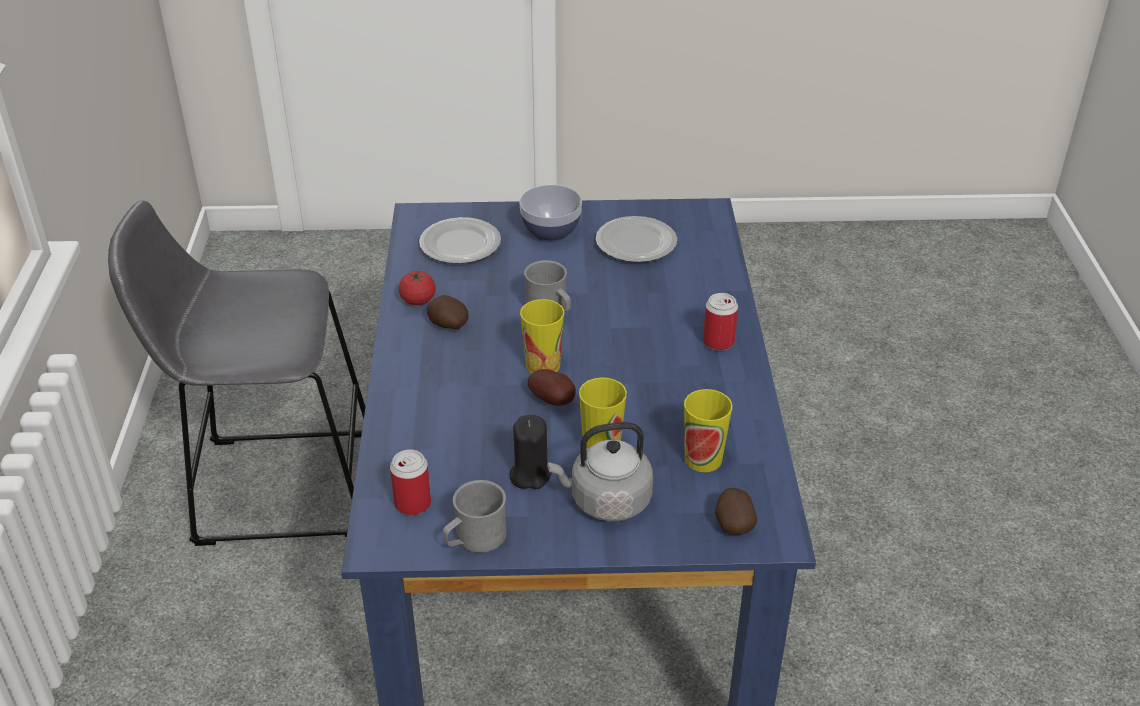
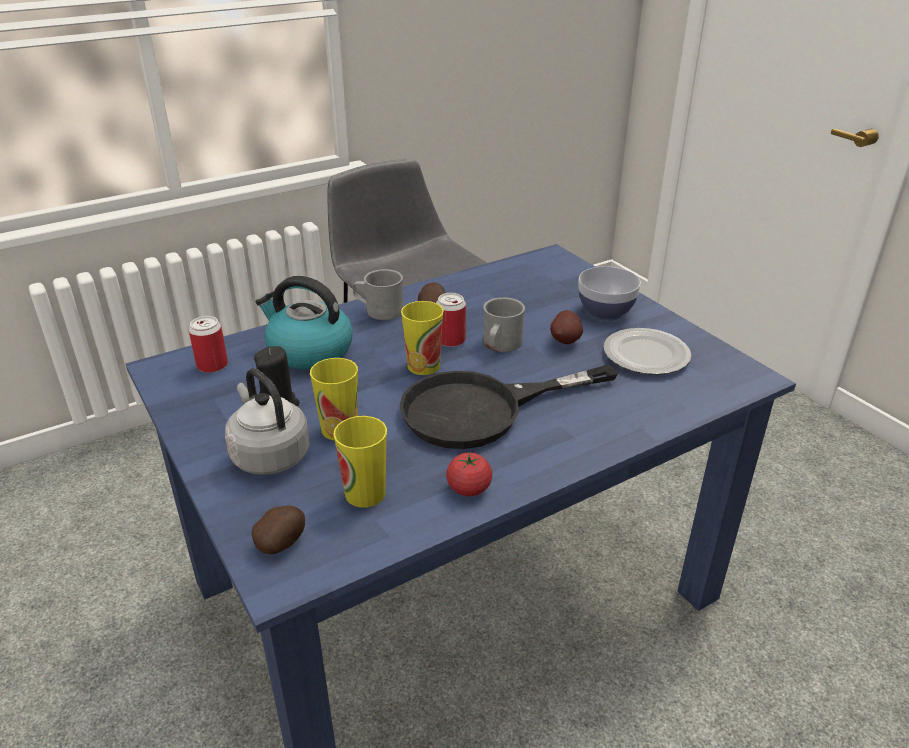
camera: 60 degrees right, 5 degrees down
(418, 300) = (449, 289): tomato -> tomato (469, 488)
(448, 428) = (309, 351): none -> kettle
(459, 245) = (536, 282): plate -> none
(474, 539) = (185, 405): grey mug -> grey mug (379, 310)
(554, 401) = (381, 386): potato -> potato (566, 341)
(639, 357) = (482, 409): none -> black frying pan
(718, 342) = (552, 448): can -> can (450, 340)

